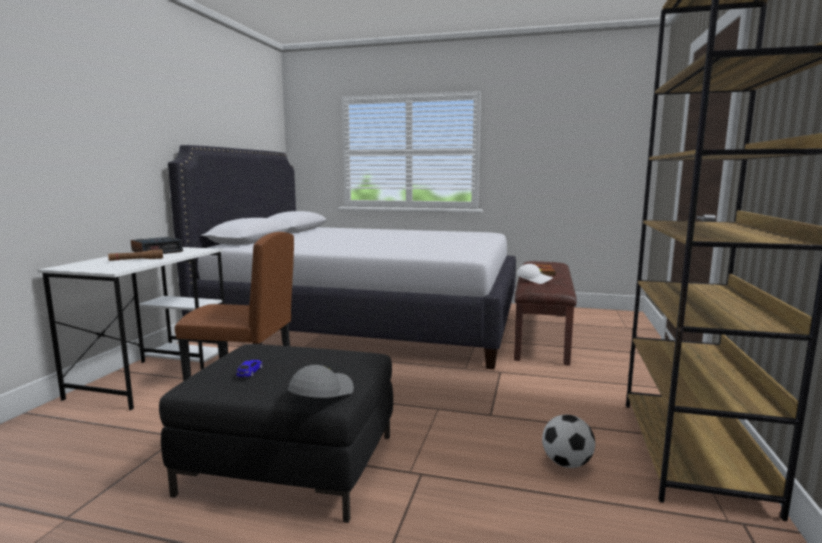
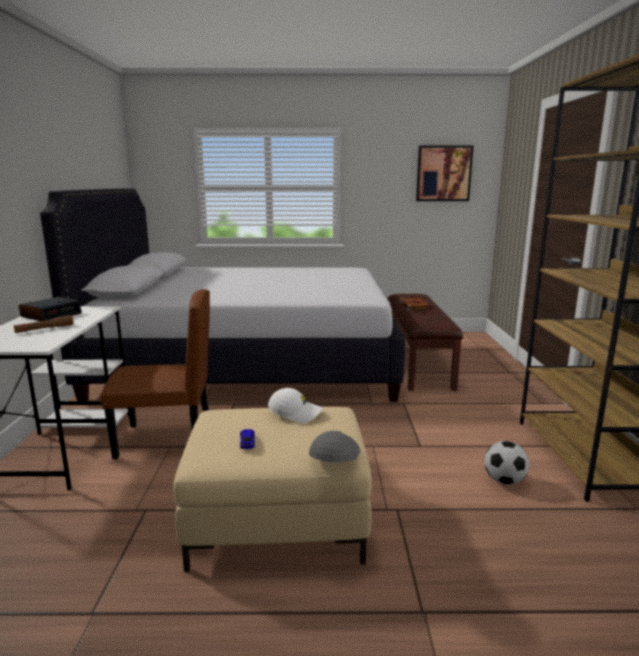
camera: 15 degrees left, 5 degrees up
(290, 463) = (276, 519): black ottoman -> beige ottoman
(534, 280) = (417, 316): white cap -> white cap (295, 413)
(592, 134) = (443, 173): none -> picture

